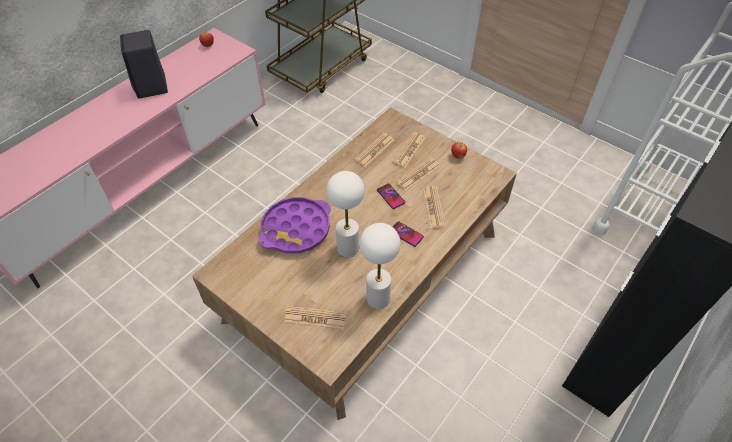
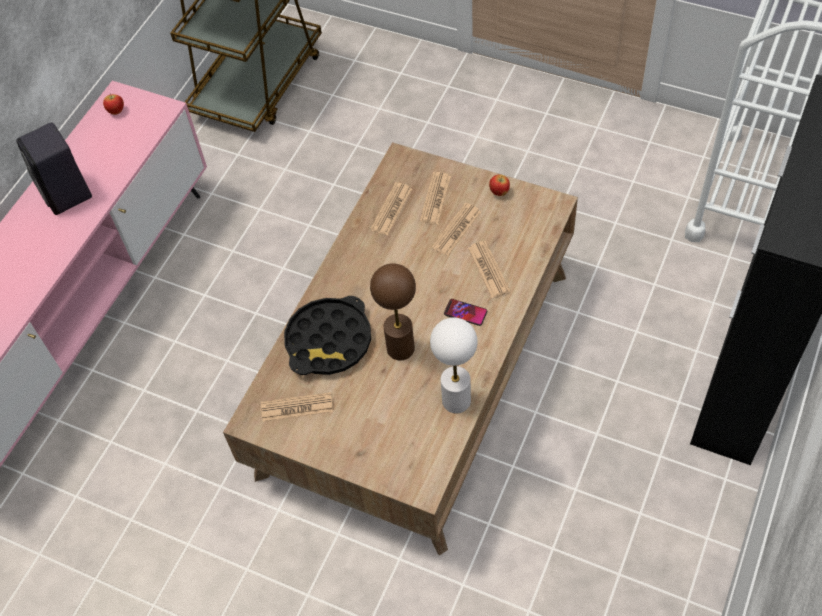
camera: 10 degrees left, 5 degrees up
(296, 229) = (329, 341): purple tray -> black tray
(315, 318) = (390, 443): newspaper -> newspaper (297, 407)
(348, 248) = (401, 348): white table lamp -> brown table lamp
(390, 196) = (431, 268): phone -> none

